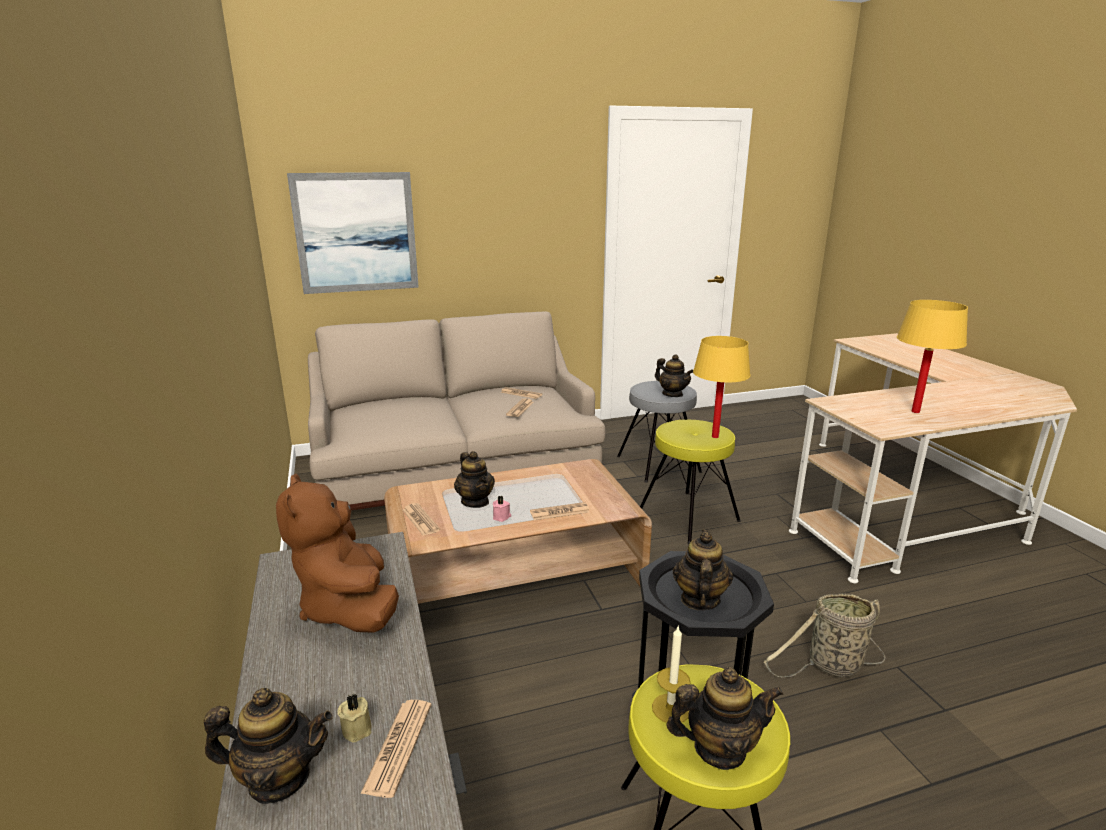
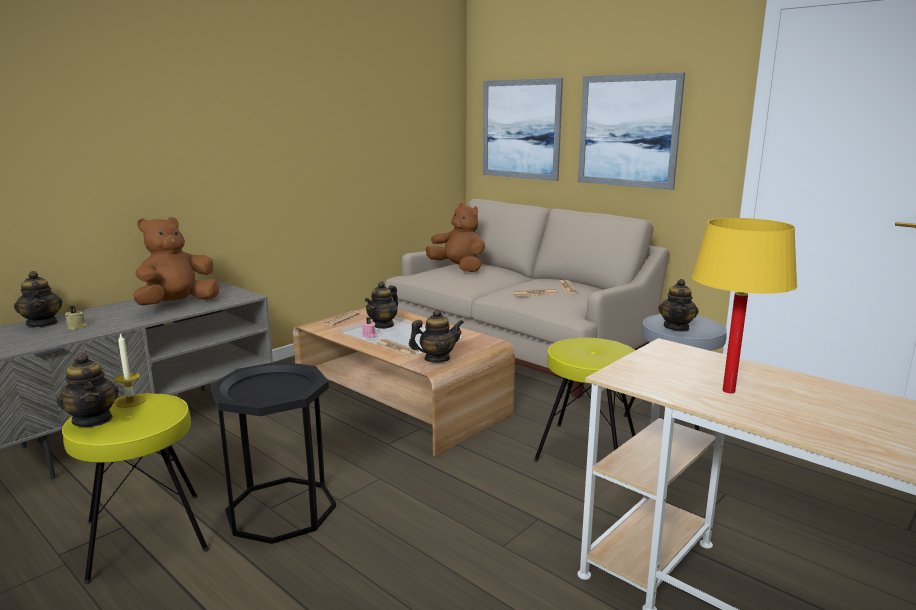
camera: 60 degrees right, 5 degrees down
(380, 414) = (458, 268): none -> brown plush toy
(398, 747) = (63, 335): newspaper -> none
(495, 227) = (628, 131): none -> picture
(699, 599) = (260, 389): teapot -> teapot (437, 359)
(715, 436) = (593, 358): yellow table lamp -> none
(831, 666) = (398, 575): basket -> none

